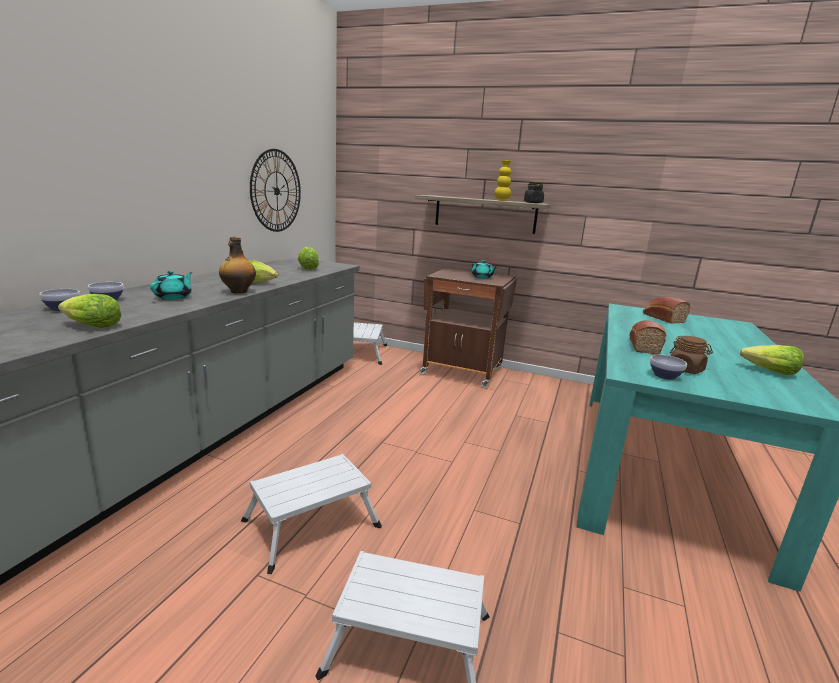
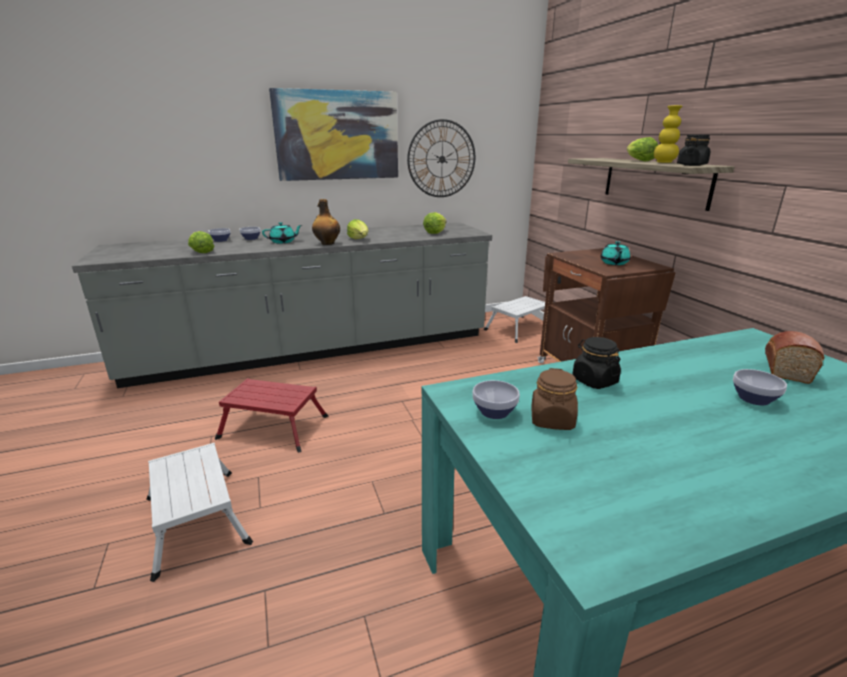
camera: 50 degrees right, 5 degrees up
(184, 158) = (337, 136): none -> picture
(312, 523) = (274, 427): white step ladder -> red step ladder
(643, 346) = (594, 381): bread -> black jar
(691, 334) = (752, 399): none -> bowl
(770, 371) = (705, 485): lettuce -> lettuce (638, 161)

